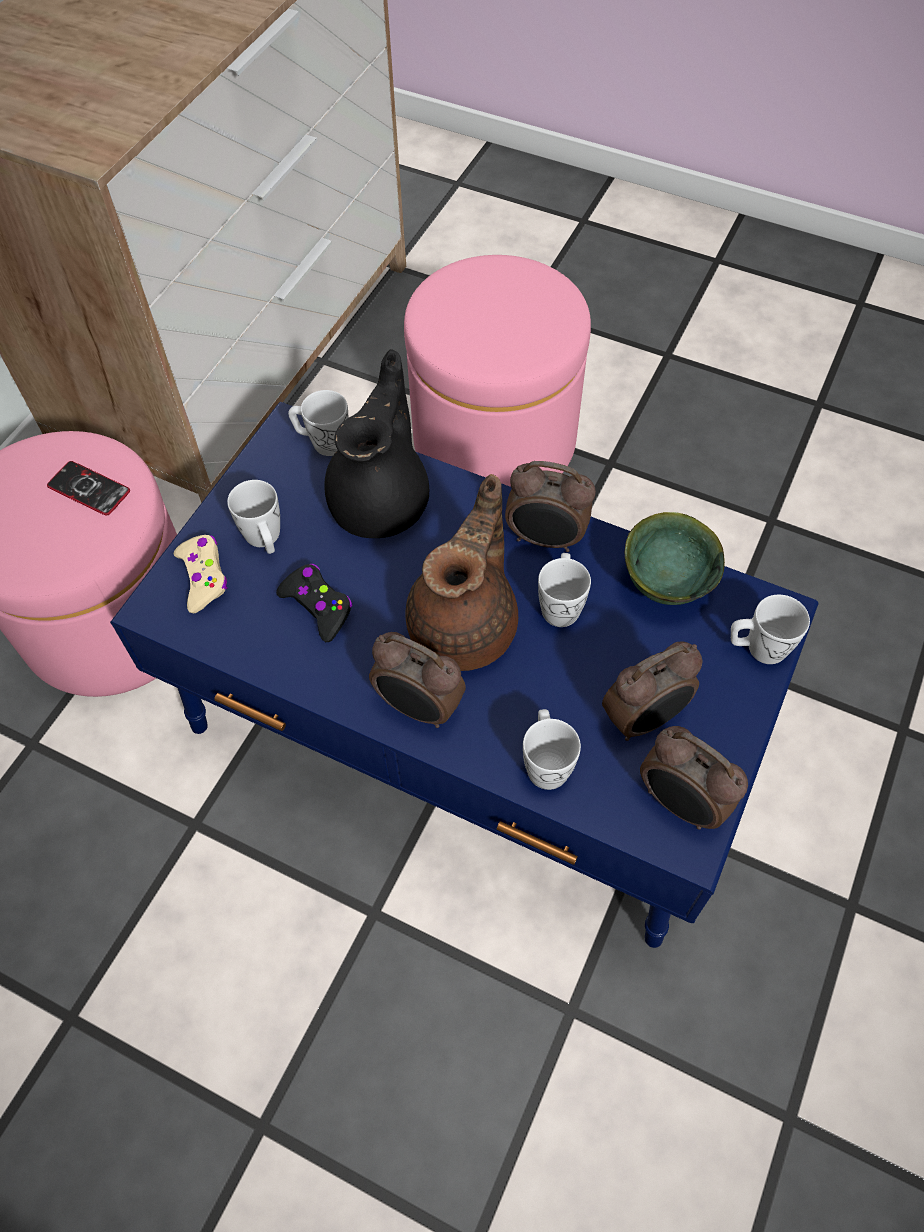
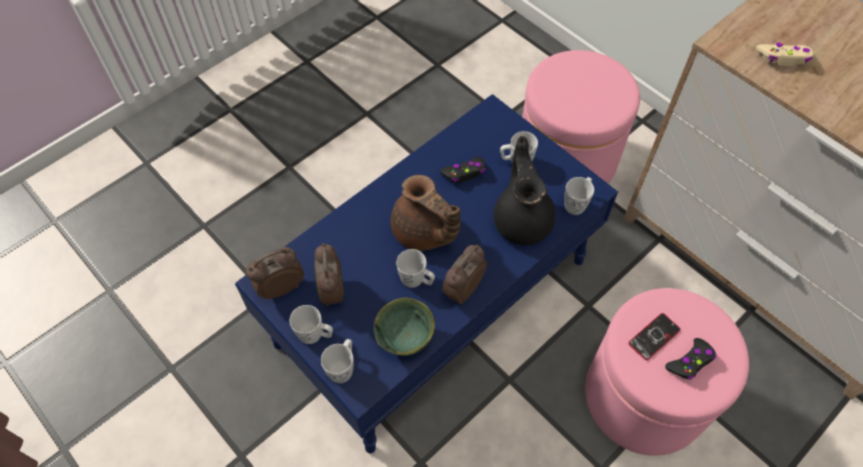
camera: 110 degrees right, 0 degrees up
(89, 489) = (590, 105): phone -> phone (654, 337)
(204, 577) = (502, 132): beige game controller -> beige game controller (783, 58)
(382, 500) = (522, 220): black teapot -> black teapot turned 135 degrees counterclockwise
(419, 708) = (386, 197): alarm clock -> none
(512, 300) = (690, 362): none -> black game controller
(546, 762) = (332, 239): white mug -> white mug (315, 335)

